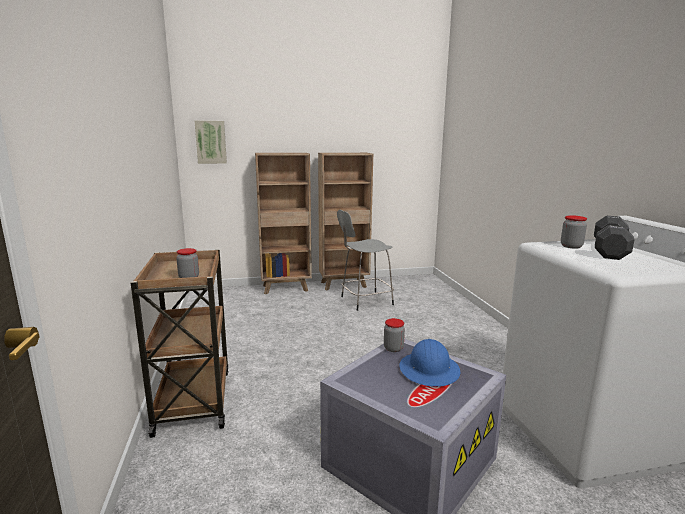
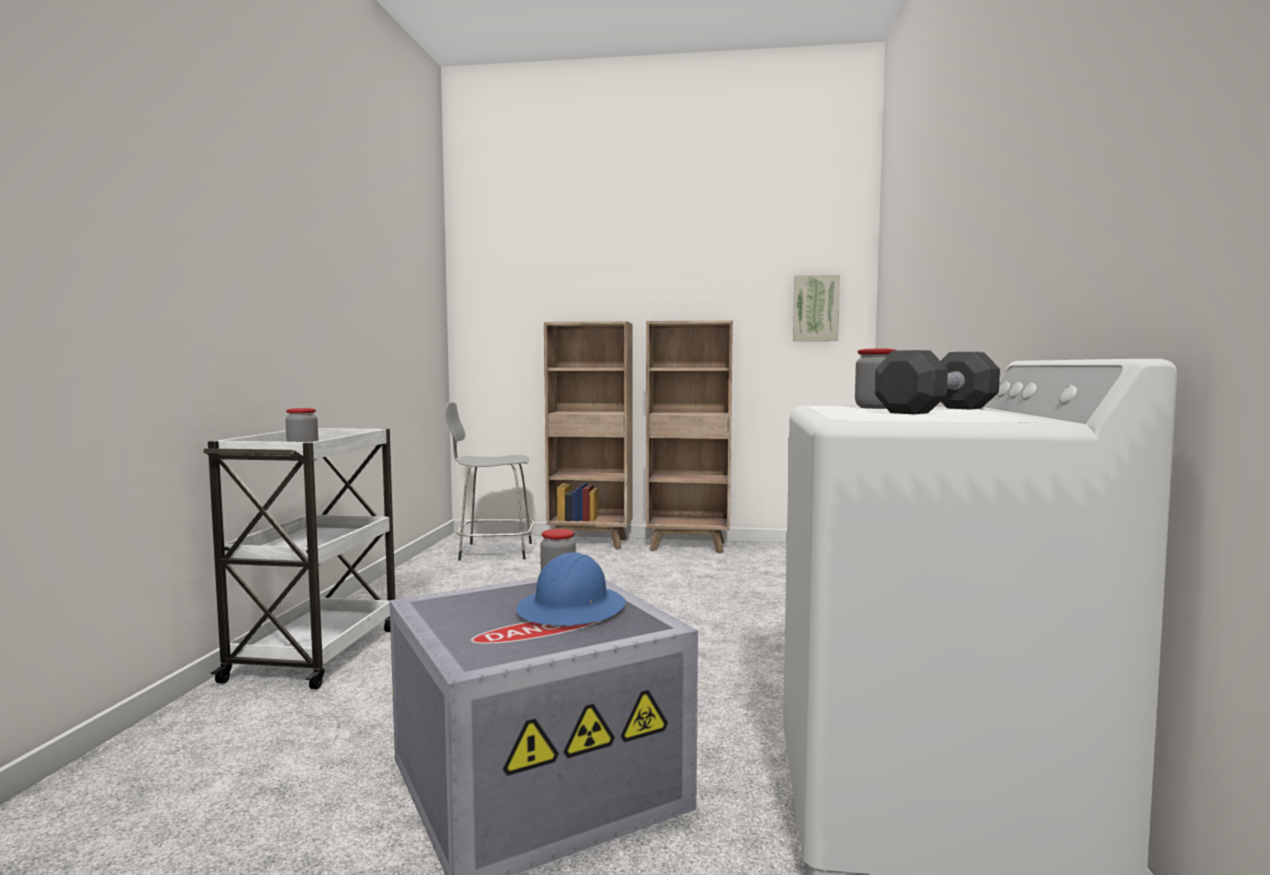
camera: 20 degrees right, 10 degrees down
(193, 399) = (316, 652): brown cart -> white cart
(211, 142) = (493, 310): picture -> picture (815, 308)
(364, 301) = (700, 569): grey stool -> grey stool (493, 551)

